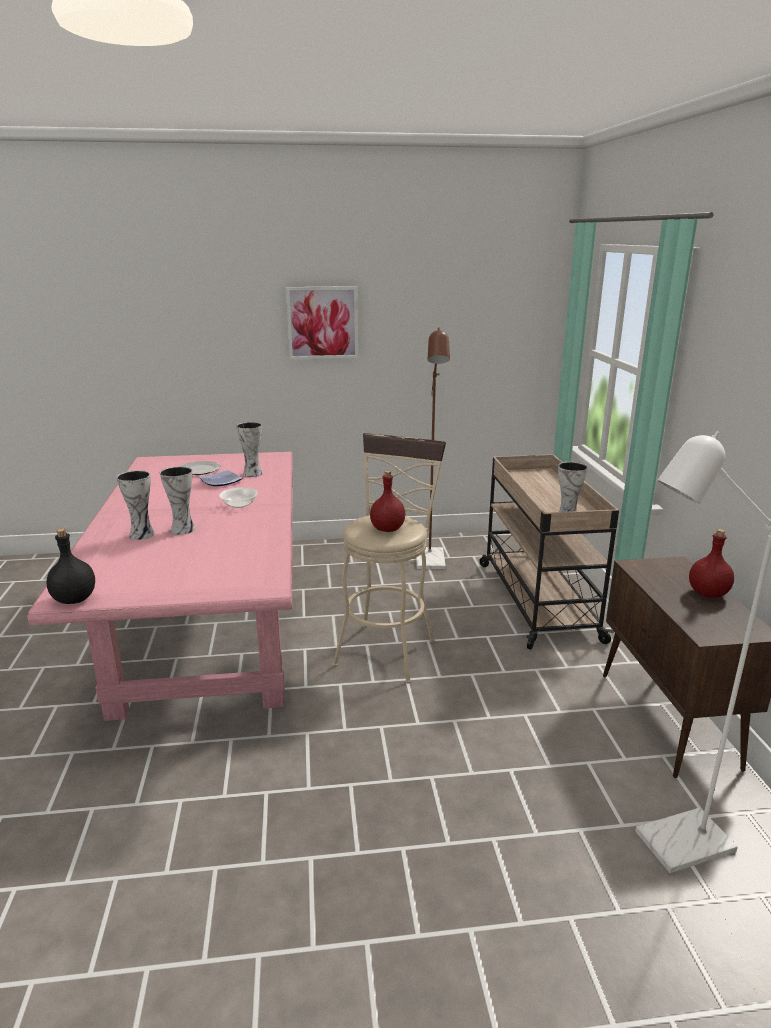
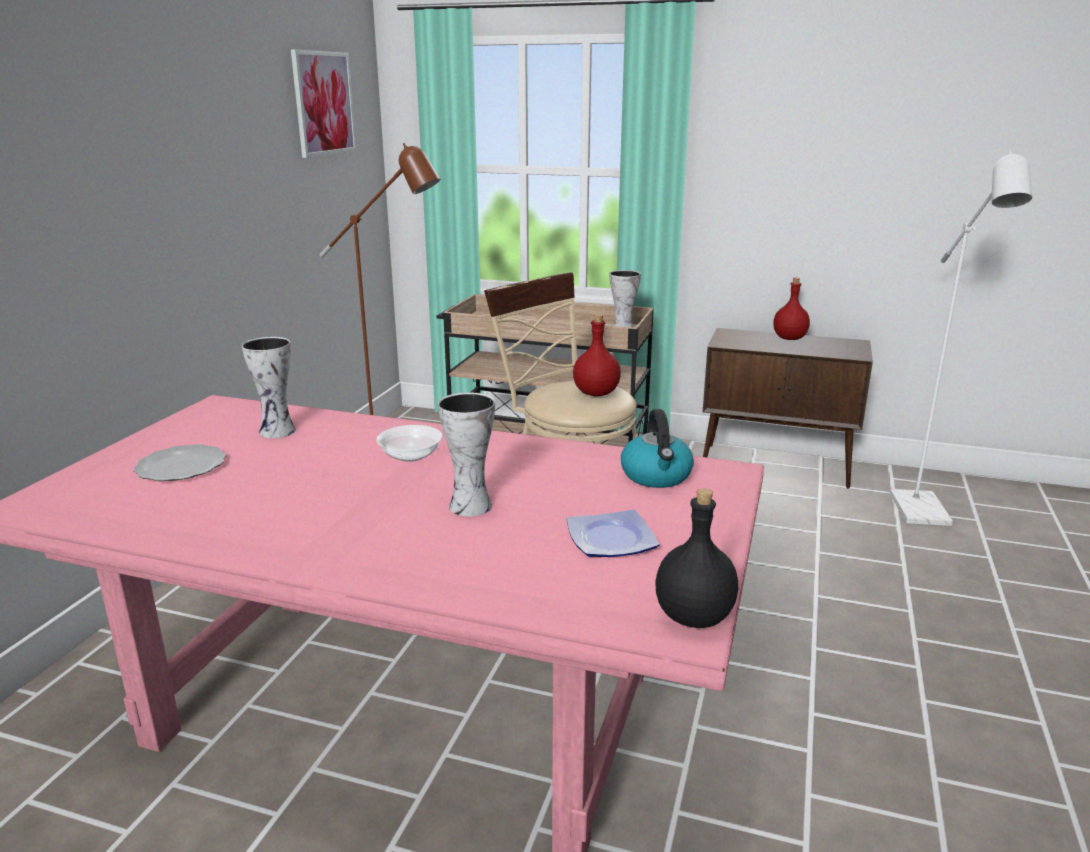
camera: 65 degrees left, 0 degrees up
(143, 534) = (454, 540): vase -> none
(220, 481) = (277, 457): plate -> plate (613, 540)
(248, 566) = (656, 476): none -> kettle
(322, 323) = (166, 162): picture -> picture (323, 103)

